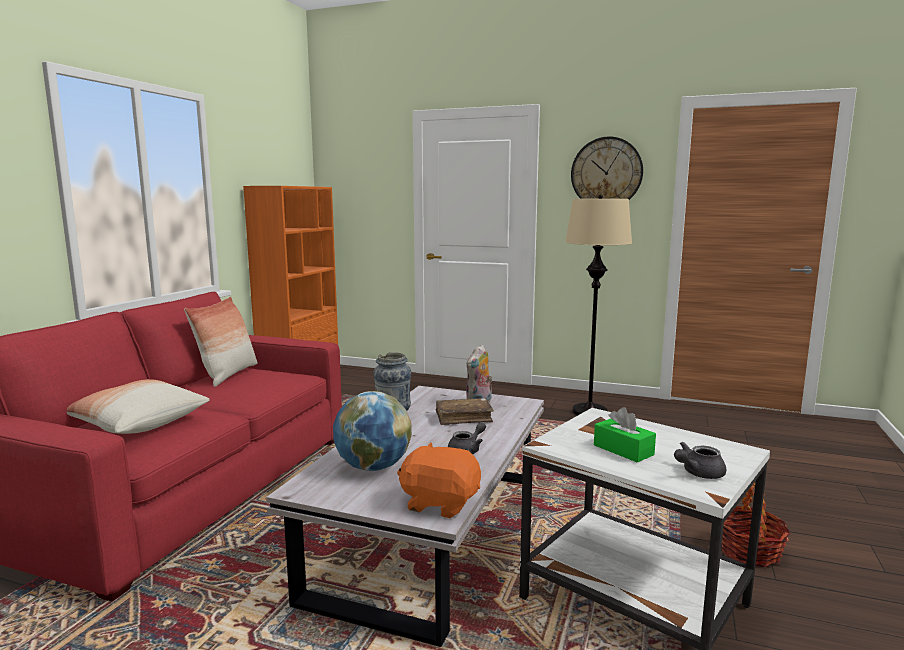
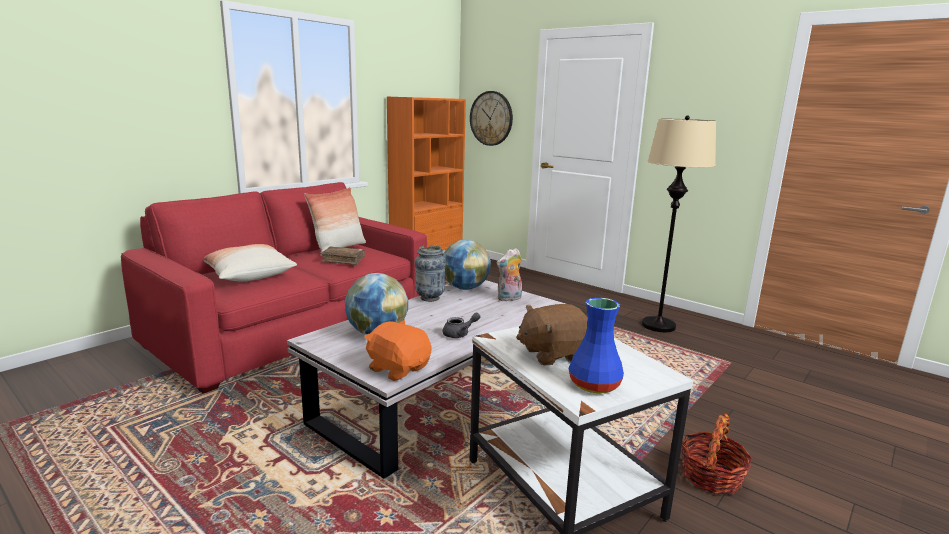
camera: 20 degrees right, 5 degrees up
(420, 399) = (464, 288): none -> globe
(463, 418) = (484, 308): brown book -> brown book (343, 260)
(606, 173) = (712, 93): wall clock -> wall clock (491, 118)
(623, 450) = (552, 354): green tissue box -> brown plush toy
(698, 473) = (594, 385): grey teapot -> blue vase

